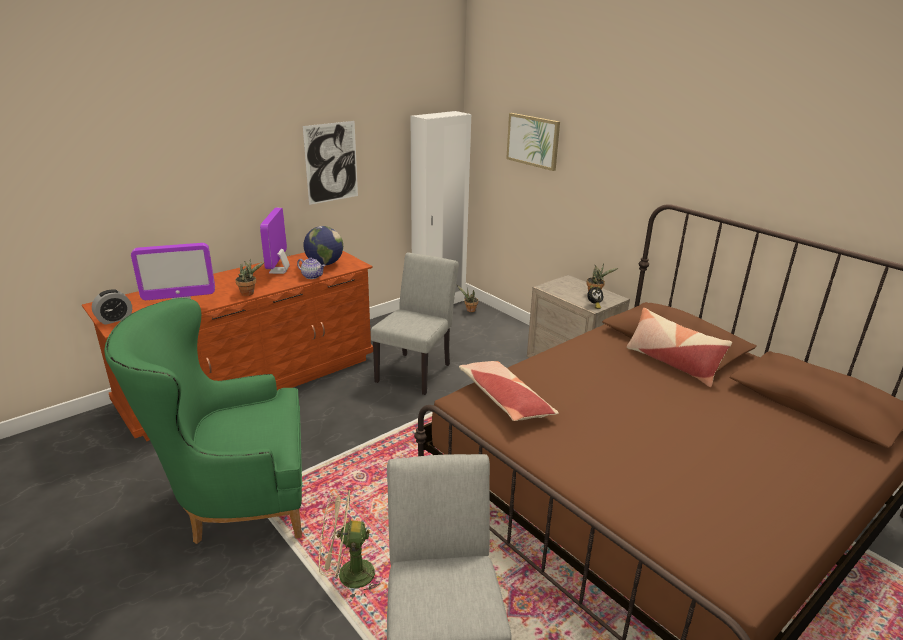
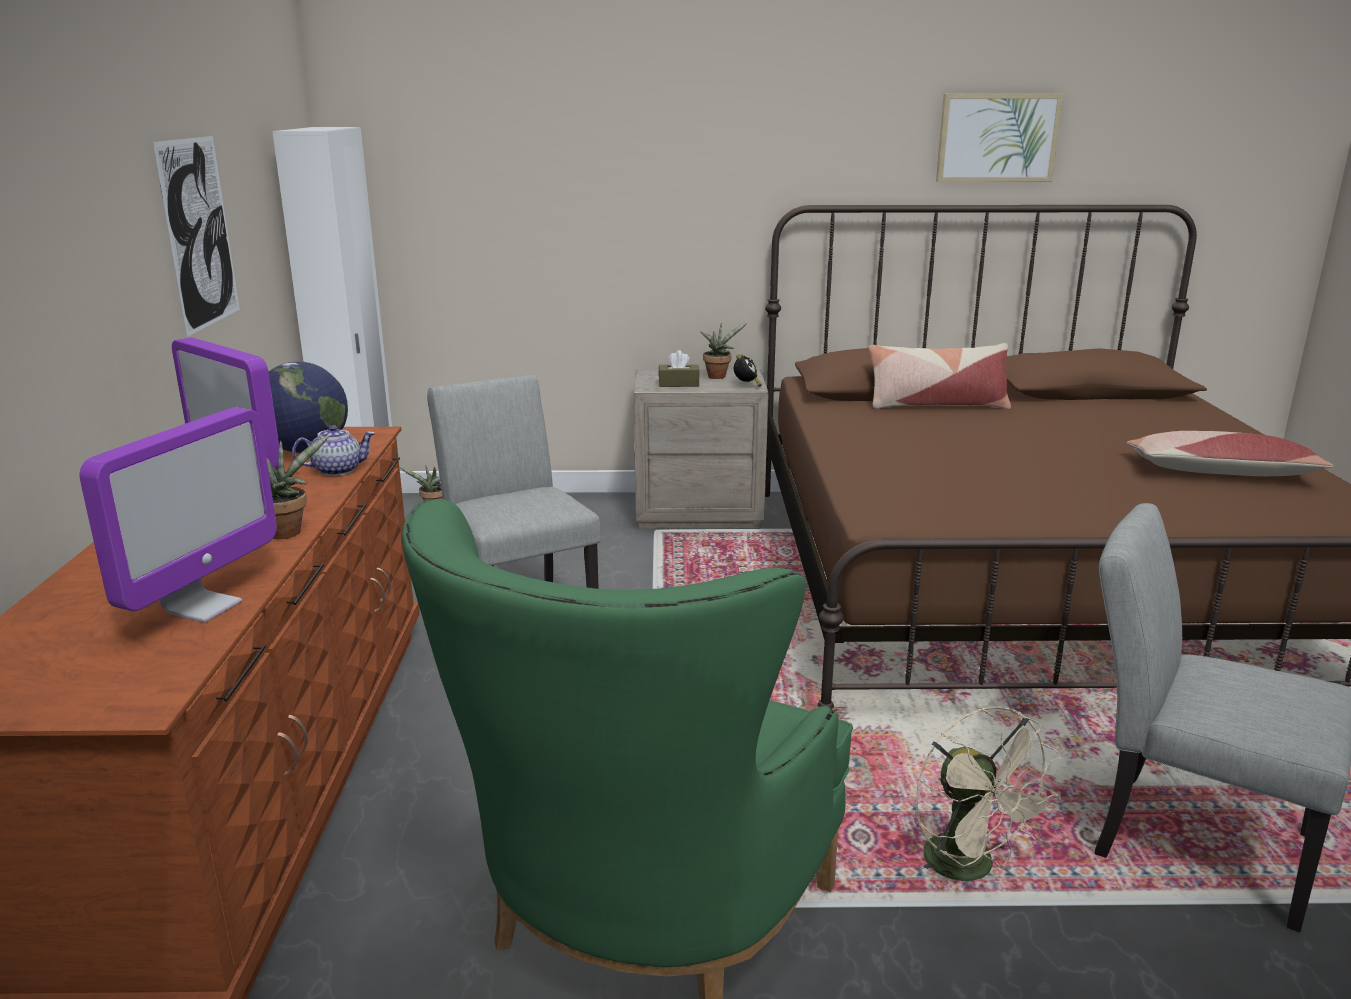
camera: 50 degrees left, 5 degrees down
(115, 319) = (82, 697): alarm clock -> none
(347, 576) = (971, 869): beige fan -> beige fan turned 60 degrees counterclockwise
(504, 399) = (911, 498): pillow -> pillow (1220, 473)
(533, 141) = (510, 158): picture -> picture (997, 138)
(564, 290) = (678, 384): none -> brown tissue box

